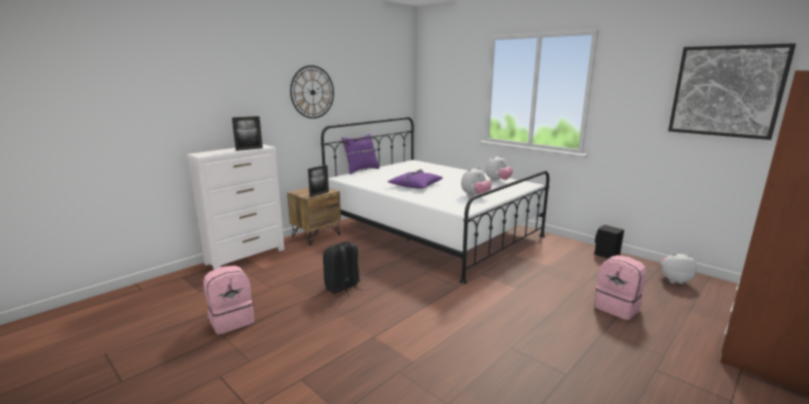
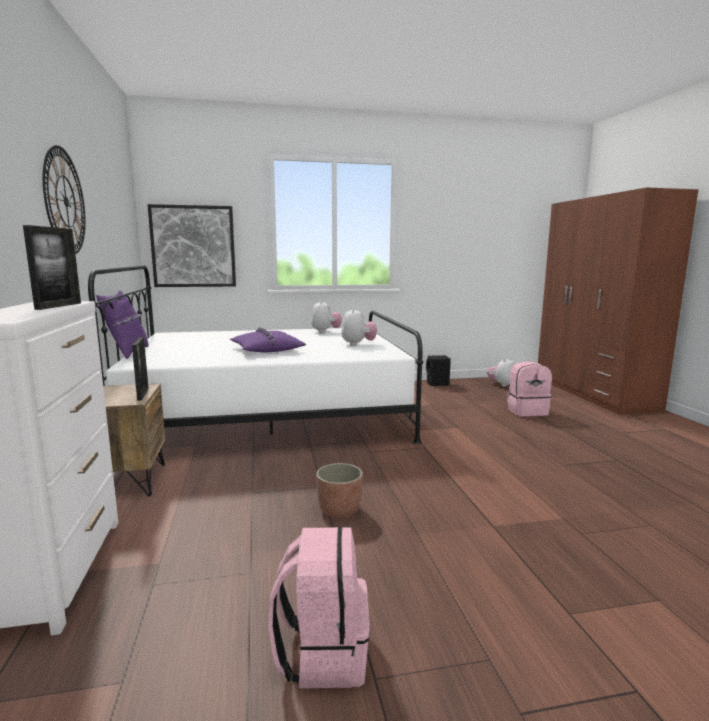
camera: 55 degrees left, 5 degrees down
(343, 287) = (339, 509): black backpack -> planter
(726, 91) = (500, 221): picture -> picture (193, 246)

